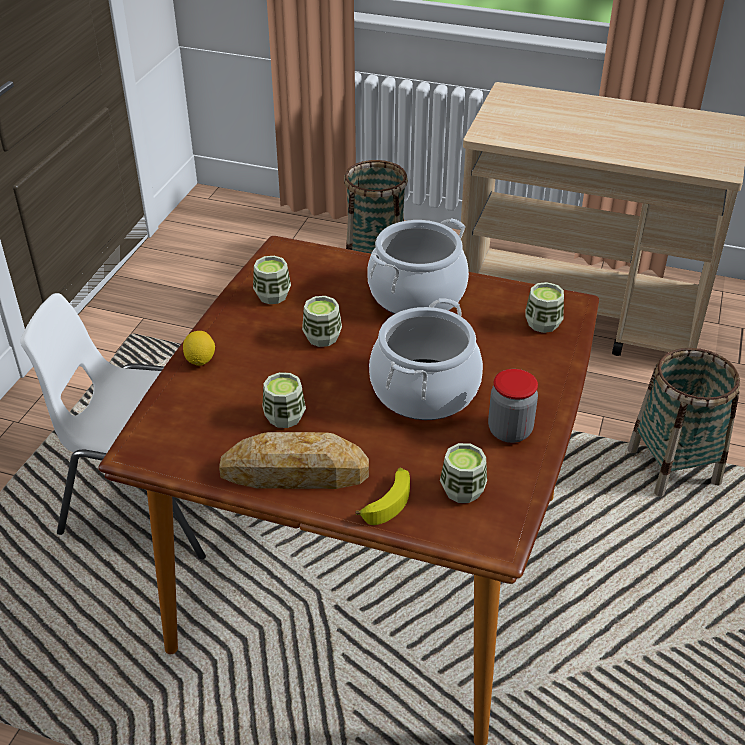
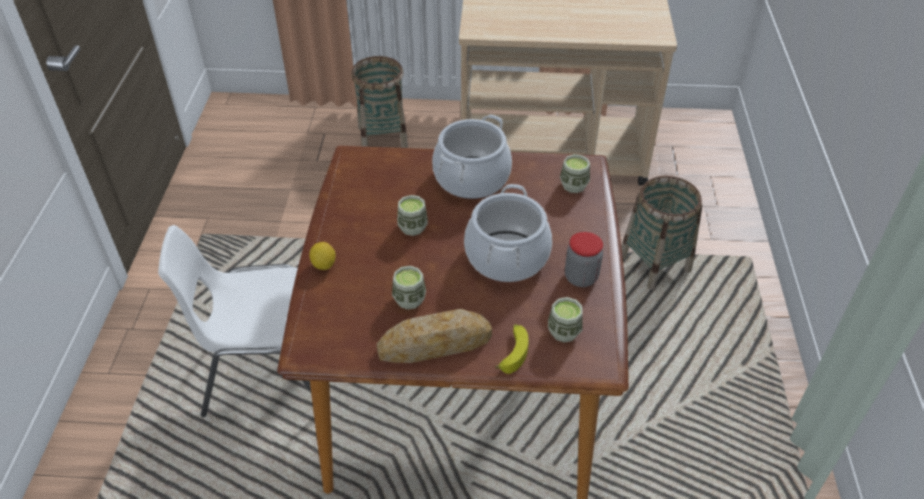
camera: 15 degrees left, 5 degrees up
(272, 295) = (359, 198): cup -> none

